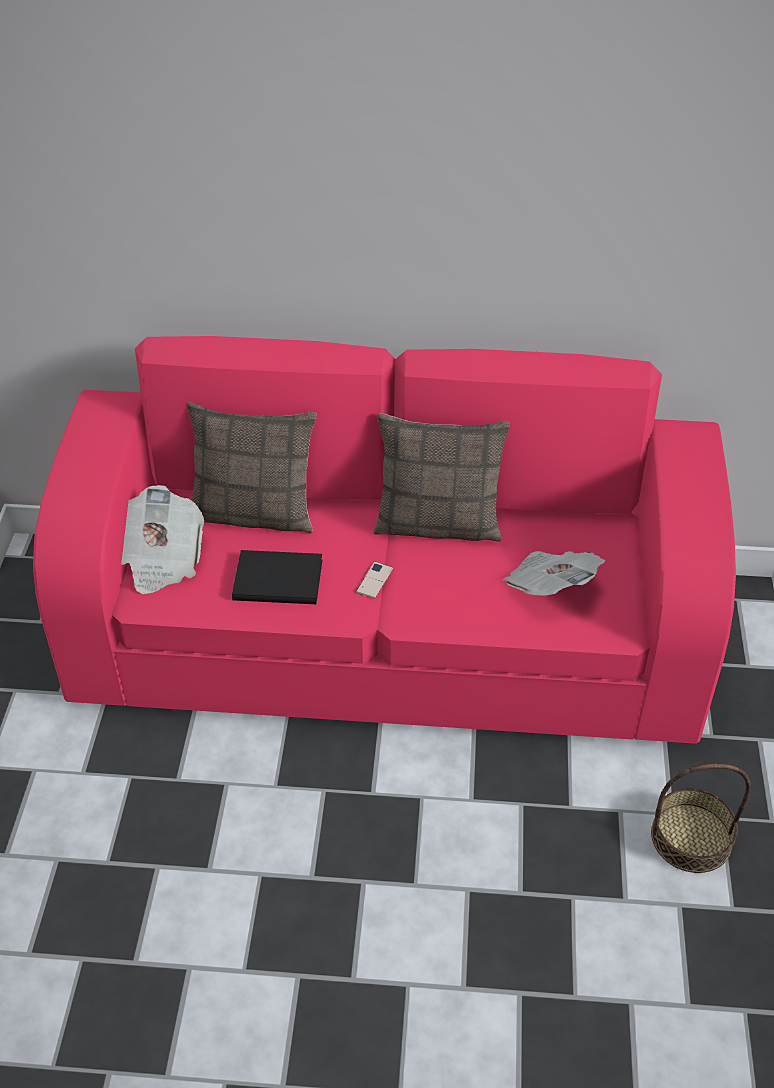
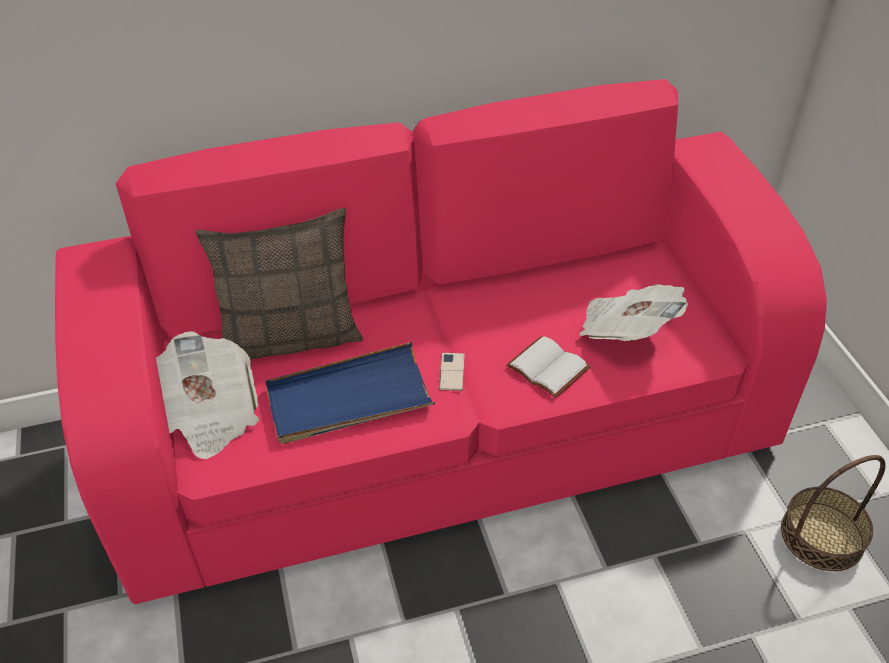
camera: 20 degrees left, 0 degrees up
(277, 578) = (348, 398): black book -> blue tray
(438, 523) = (485, 297): pillow -> none
(457, 600) = (545, 368): none -> white book

